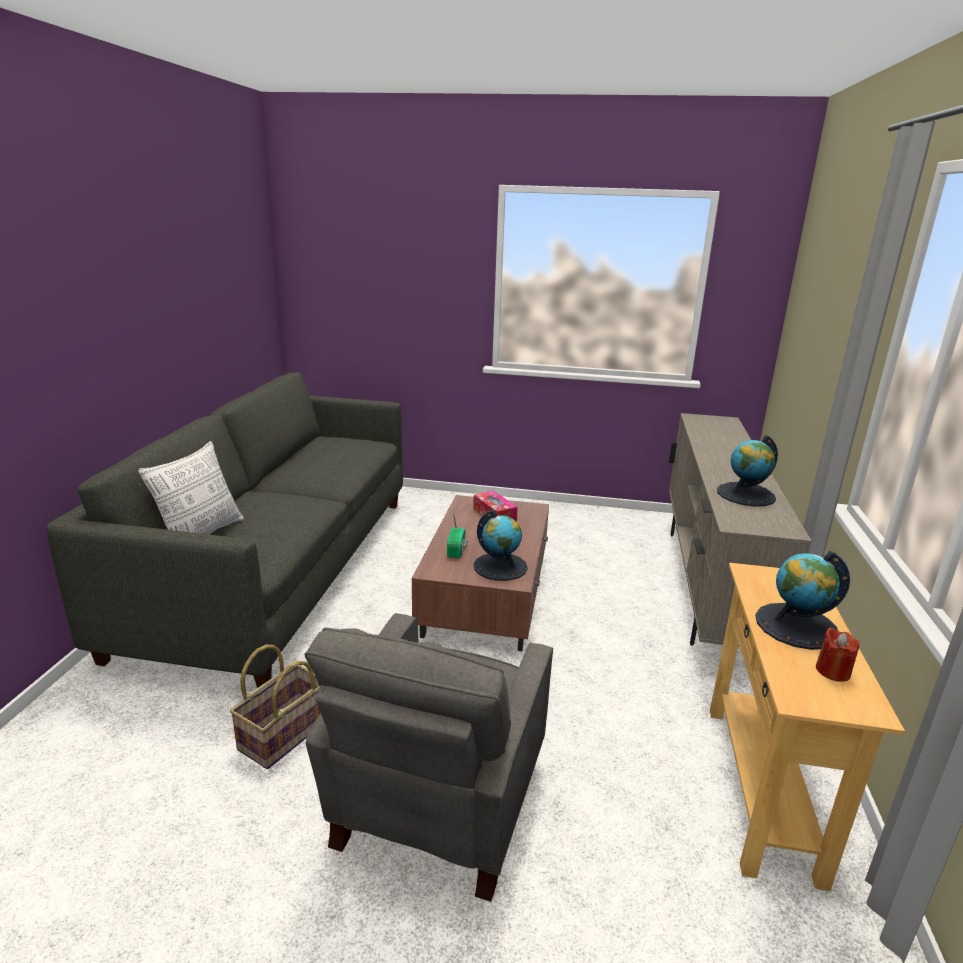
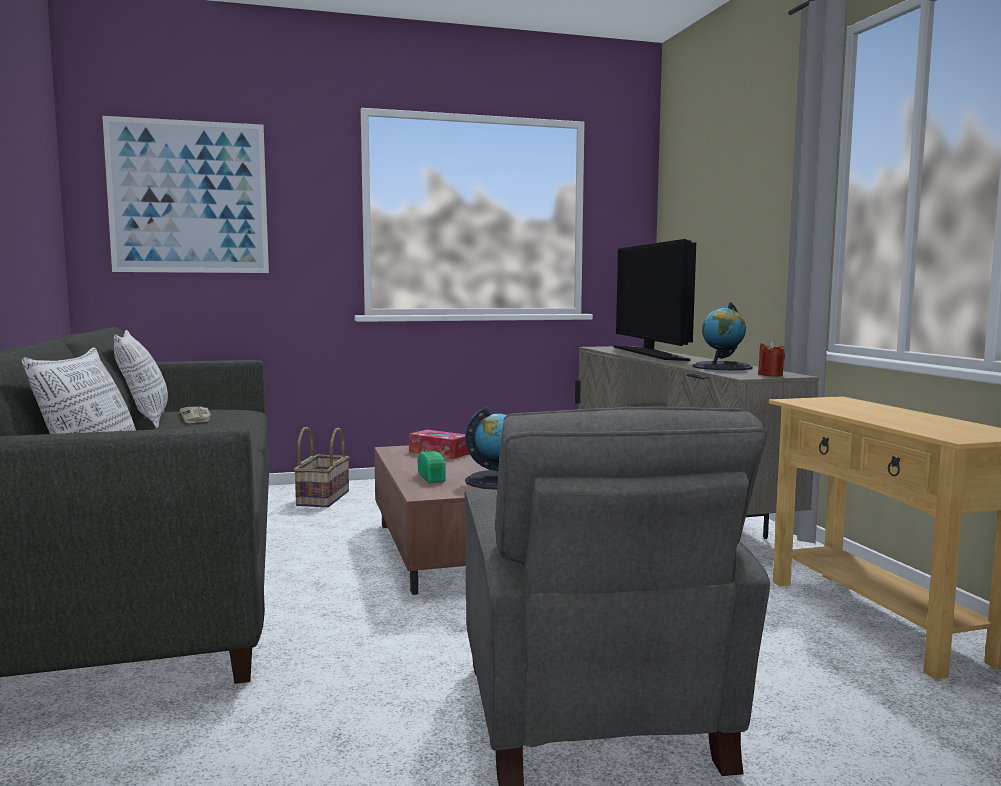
camera: 25 degrees left, 15 degrees down
(284, 733) = (321, 712): basket -> basket (322, 498)
(298, 453) = (145, 421): none -> pillow
(330, 456) = (197, 417): none -> newspaper
(361, 264) = (189, 197): none -> picture
(721, 445) = (650, 354): none -> television
(796, 626) = (883, 414): globe -> none
(832, 671) = (952, 425): red candle -> red candle (770, 375)

